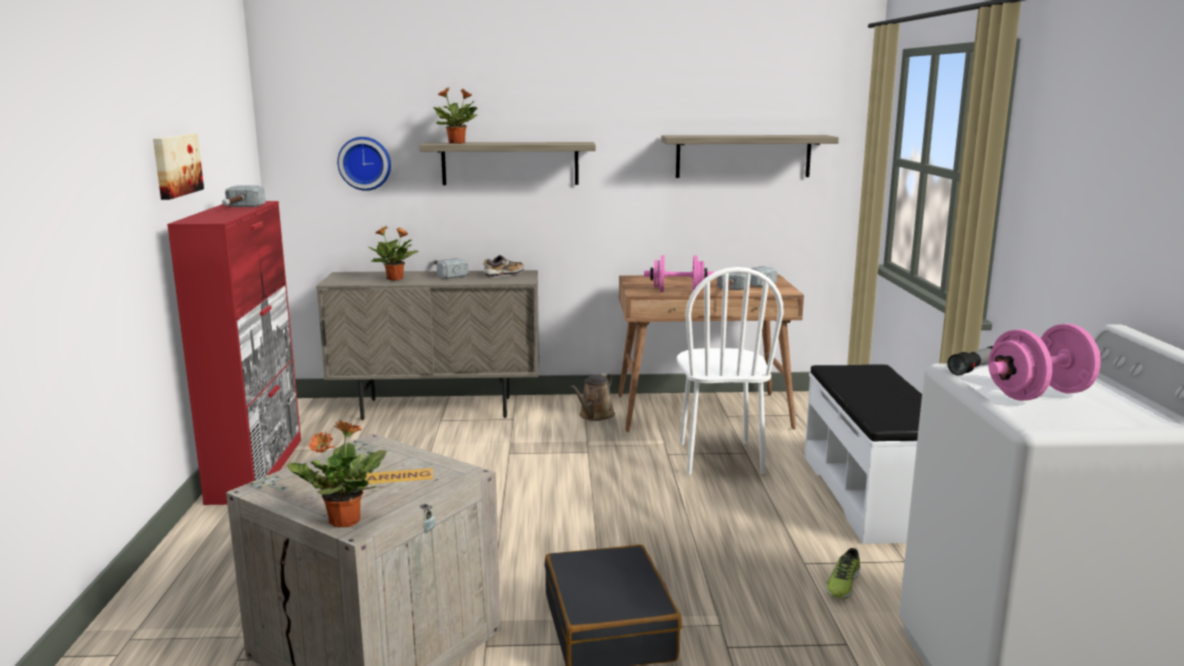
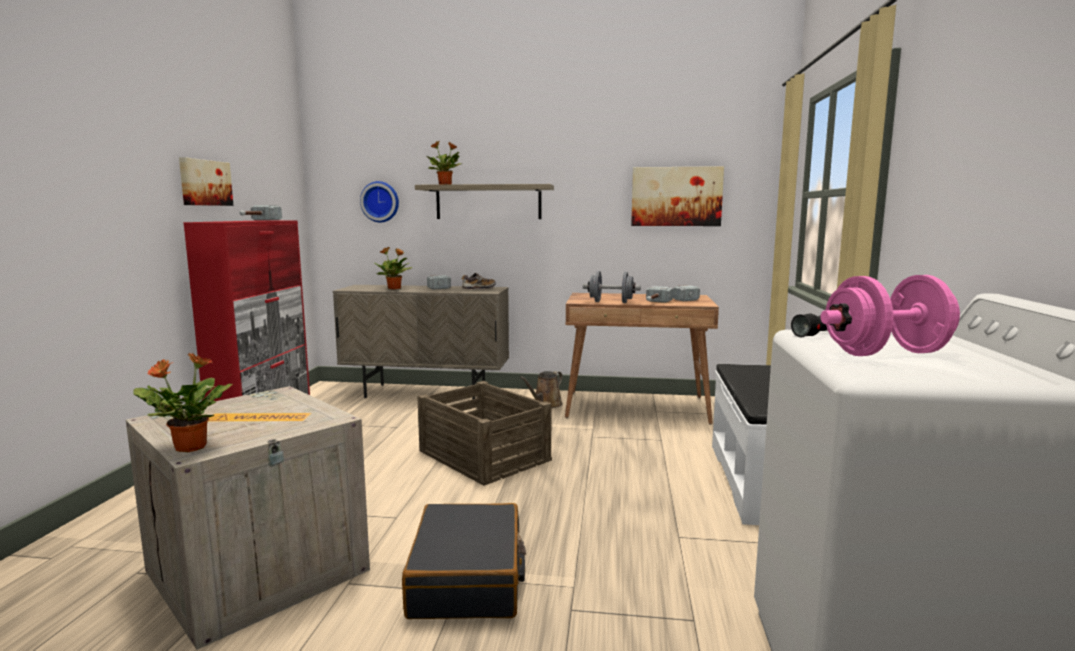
camera: 10 degrees right, 5 degrees down
(554, 488) = (483, 456): none -> crate
(678, 292) = (611, 302): pink dumbbell -> grey dumbbell
(719, 458) = (635, 442): white chair -> none
(743, 156) = (676, 196): shelf -> picture
(842, 584) = (709, 560): shoe -> none

